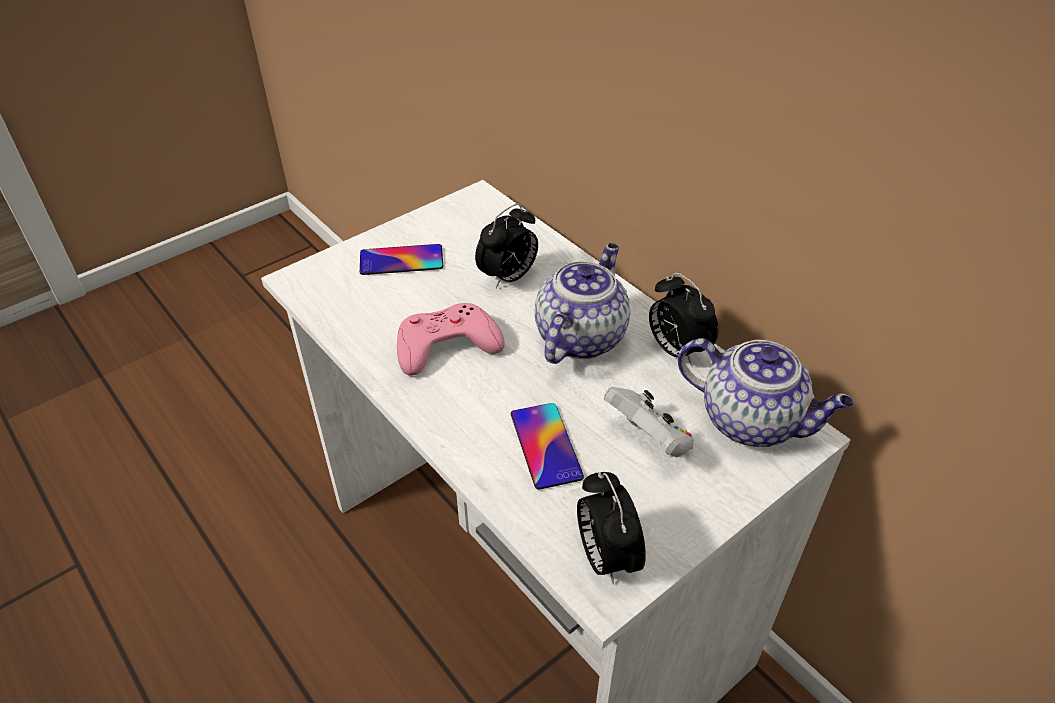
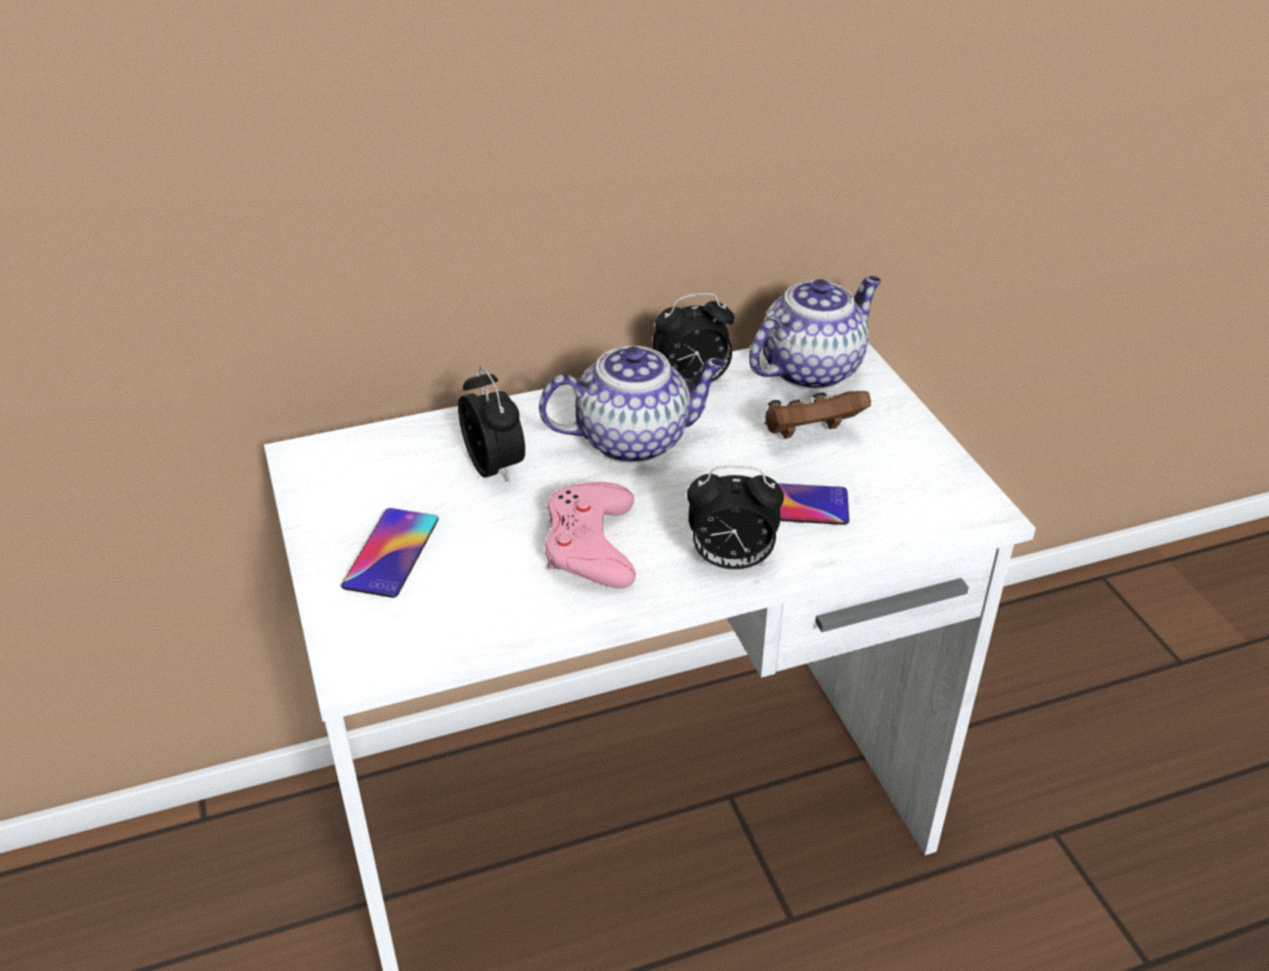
camera: 70 degrees left, 5 degrees down
(580, 336) = (635, 440): teapot -> teapot turned 120 degrees clockwise
(605, 557) = (944, 501): alarm clock -> alarm clock (731, 562)
(649, 440) = (810, 435): white game controller -> brown game controller

